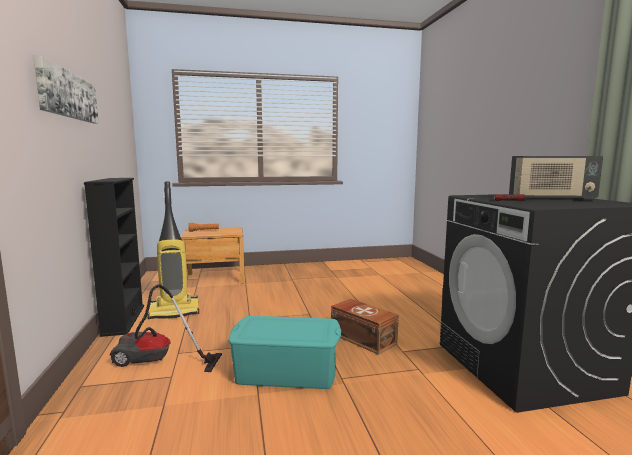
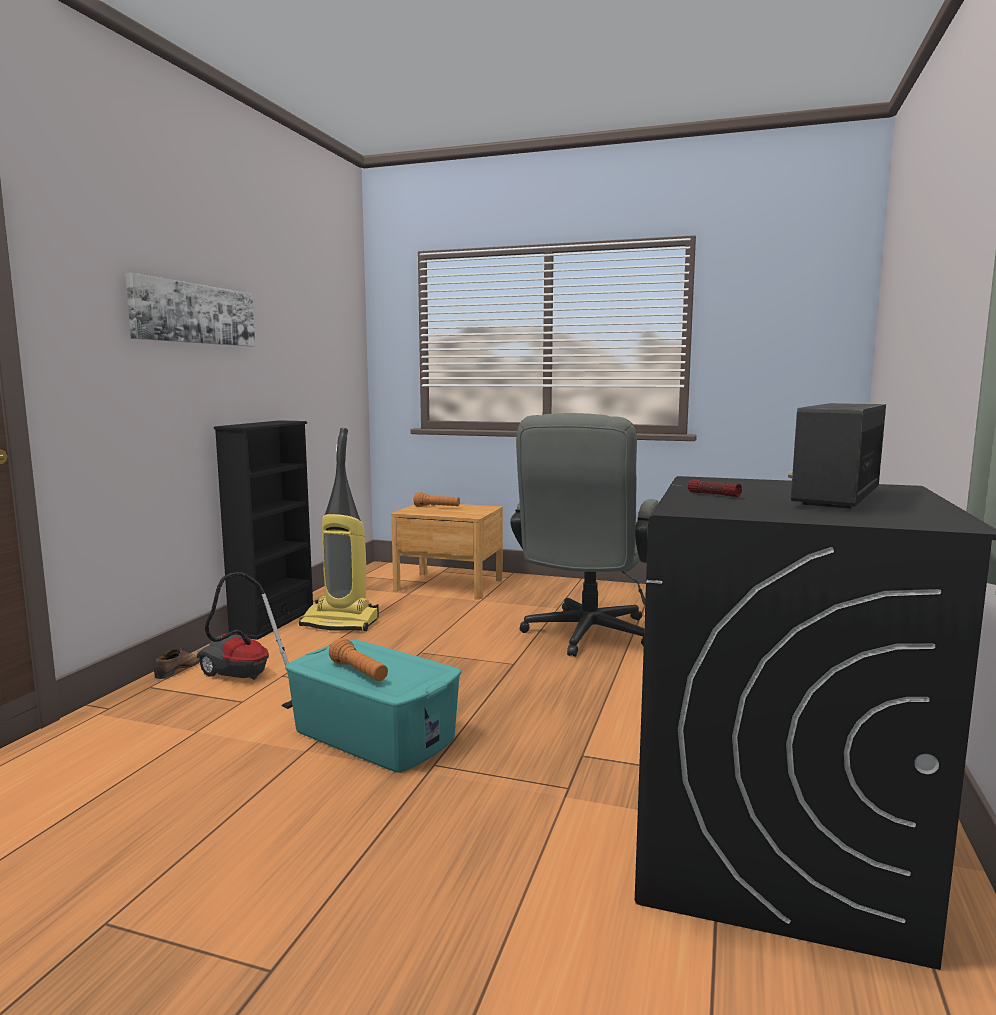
camera: 30 degrees right, 0 degrees up
(90, 367) = (180, 669): none -> shoe
(284, 334) = (359, 673): none -> orange flashlight
(325, 293) = (584, 637): none -> grey office chair
(363, 338) = (546, 719): brown storage box -> none
(551, 199) = (835, 498): radio -> radio turned 90 degrees clockwise

